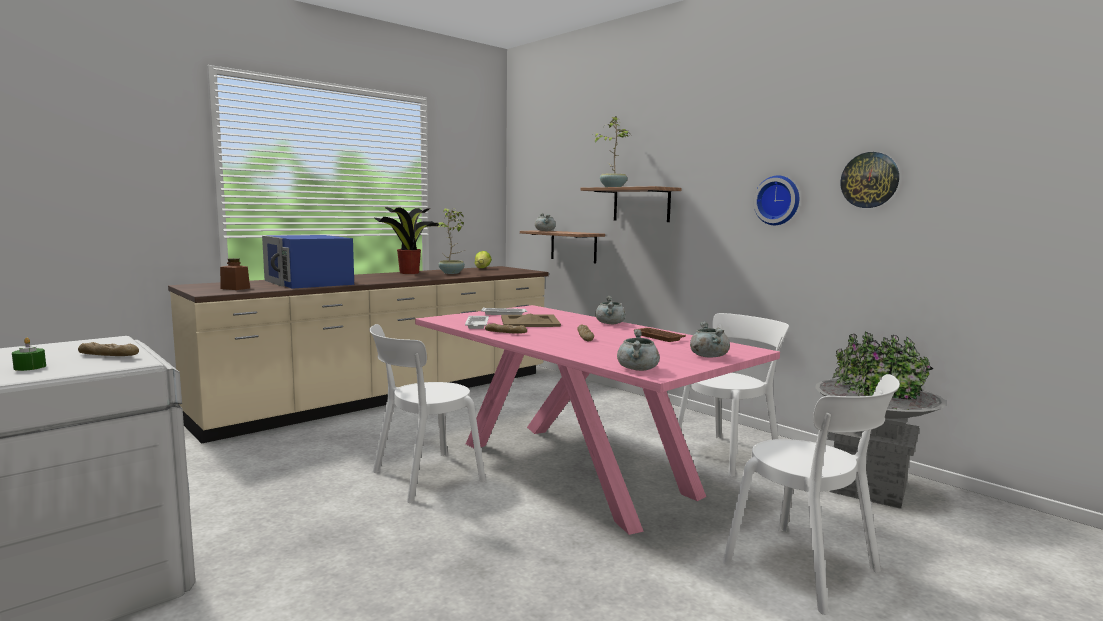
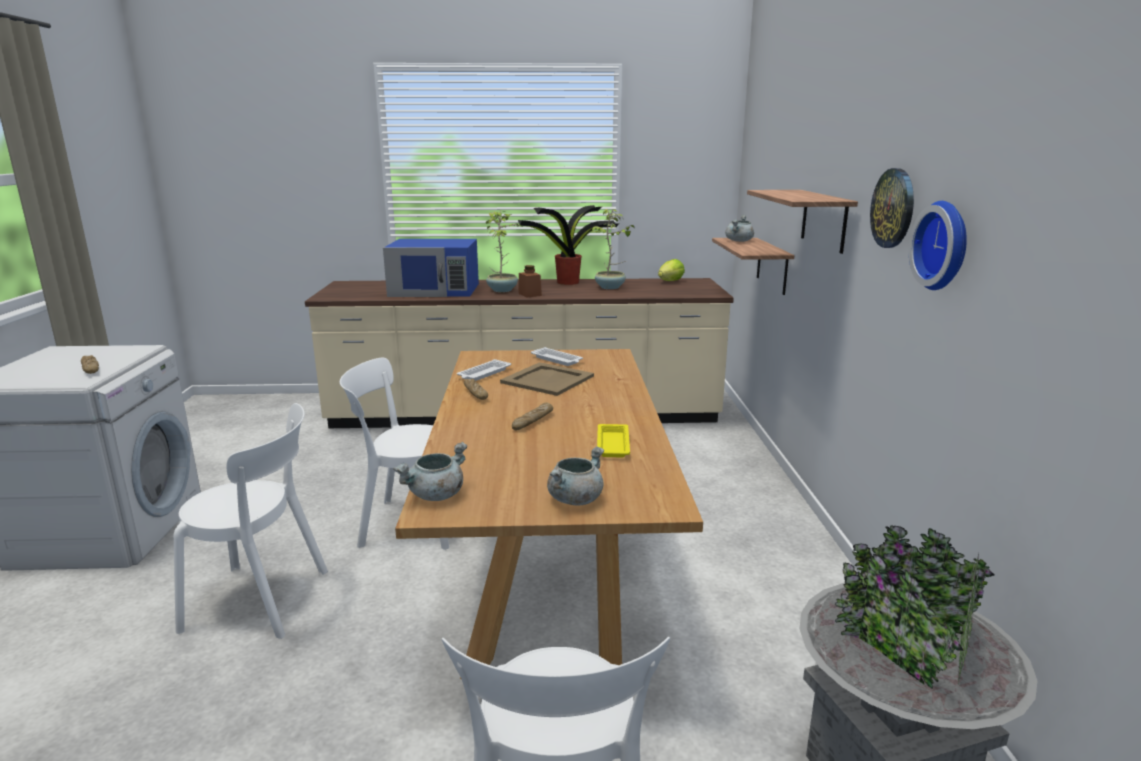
camera: 40 degrees right, 10 degrees up
(30, 367) = (34, 372): green candle -> none
(235, 288) = (359, 292): brown jar -> brown jar (529, 294)
(309, 282) = (435, 290): blue microwave -> blue microwave turned 90 degrees counterclockwise
(573, 468) = (547, 568): pink dining table -> brown dining table
(610, 323) = (626, 403): grey cooking pot -> none
(613, 187) = (783, 192): potted plant -> potted plant (503, 290)
(657, 337) = (613, 444): brown tray -> yellow tray
(728, 454) = (762, 625): white chair -> white chair (263, 600)
(869, 180) = (1060, 232): wall clock -> wall clock (893, 208)

